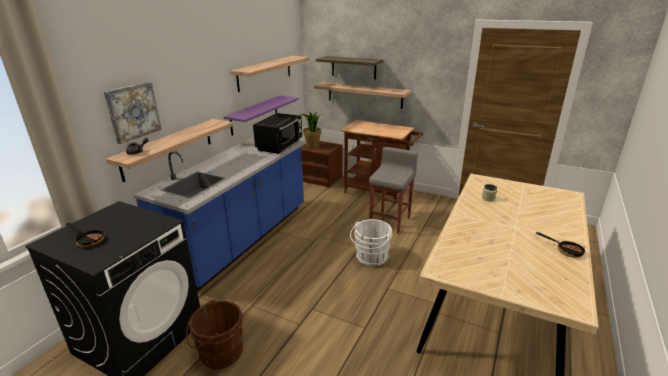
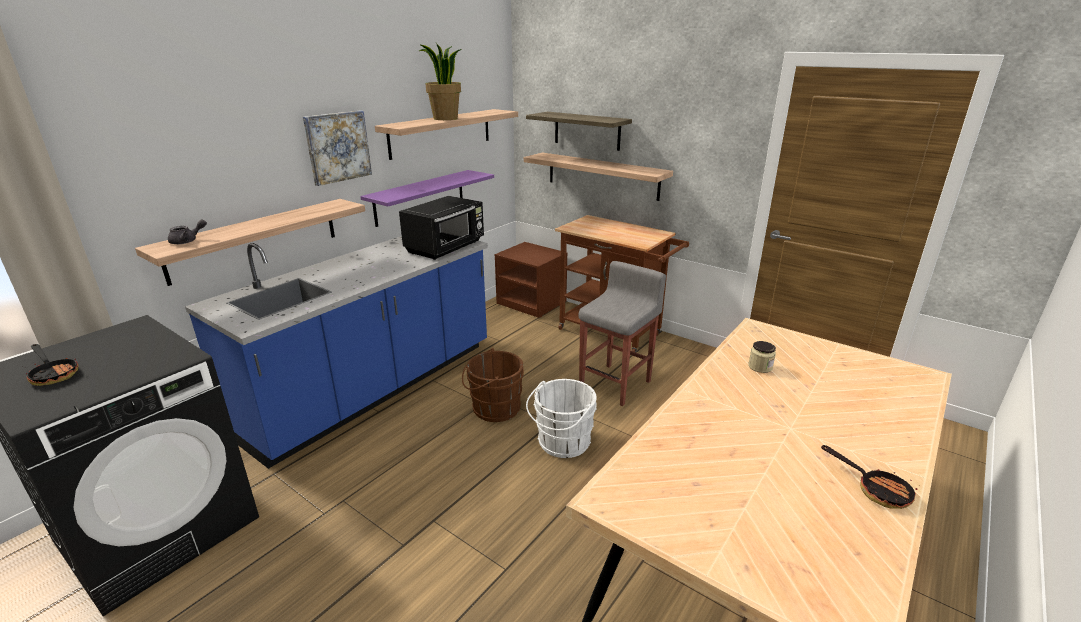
camera: 10 degrees right, 0 degrees up
(133, 111) = (187, 178): picture -> picture (337, 147)
(218, 353) = (257, 576): brown bucket -> brown bucket (493, 408)
(312, 146) = (520, 252): potted plant -> potted plant (445, 118)

